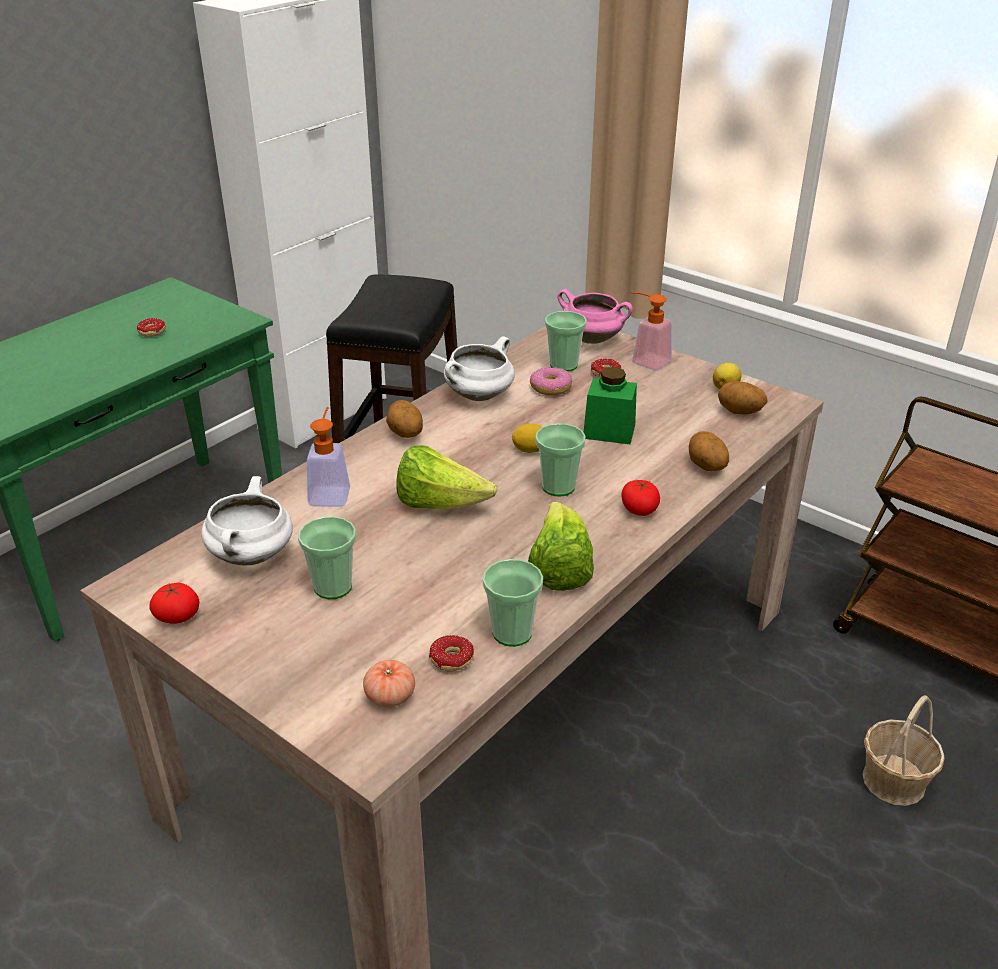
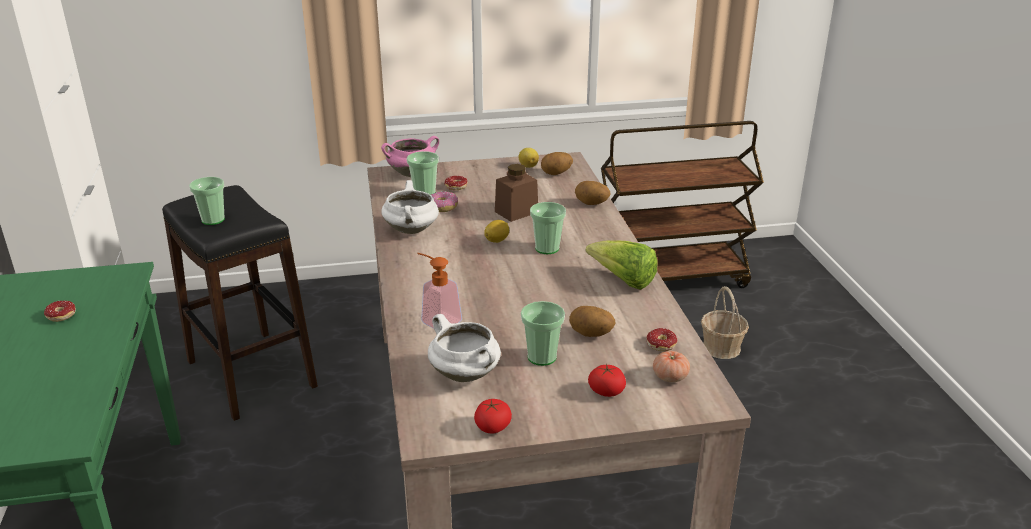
camera: 50 degrees left, 5 degrees down
(405, 434) = (413, 270): potato -> potato (591, 335)
(440, 504) = (508, 289): lettuce -> none
(512, 633) = (660, 317): cup -> cup (213, 220)
(609, 431) = (516, 212): green jar -> brown jar
(639, 509) = (602, 236): tomato -> tomato (606, 391)
(645, 360) = (462, 171): soap dispenser -> none

